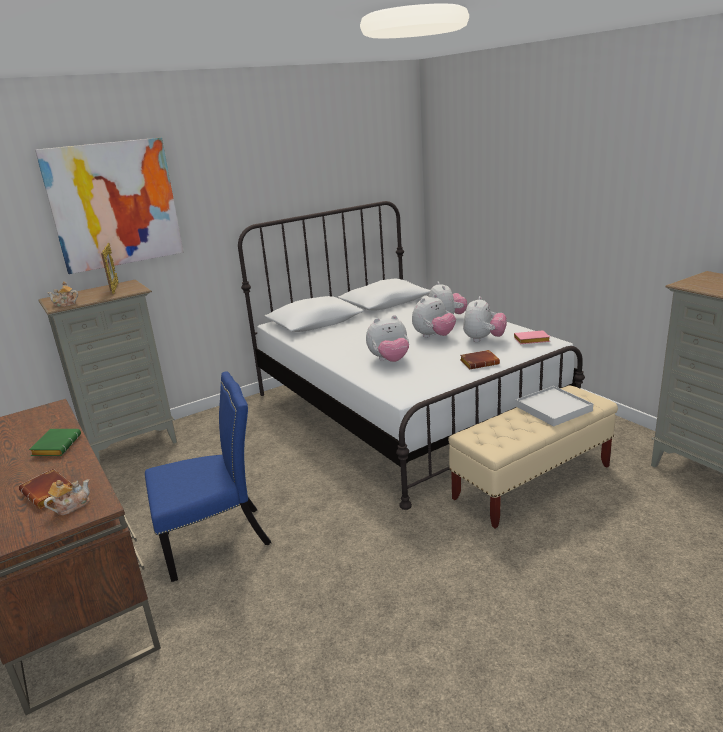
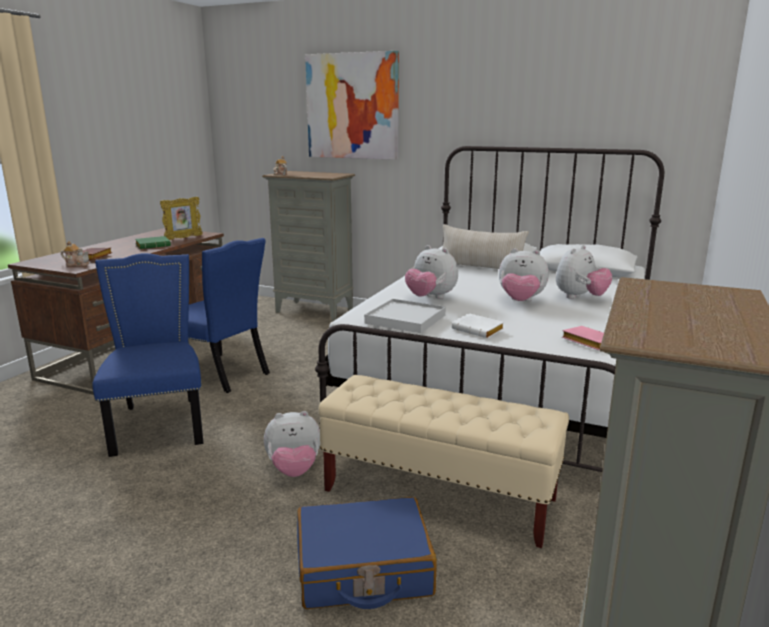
camera: 55 degrees right, 5 degrees down
(114, 289) = (325, 174): picture frame -> picture frame (183, 238)
(298, 604) = (159, 426): none -> blue chair
(335, 327) = (480, 268): none -> beige pillow
(480, 362) = (479, 330): brown book -> white book
(483, 339) = (550, 321): plush toy -> plush toy (294, 470)
(553, 408) = (475, 410): white tray -> white tray (405, 319)
(598, 537) = (363, 569): none -> blue suitcase

